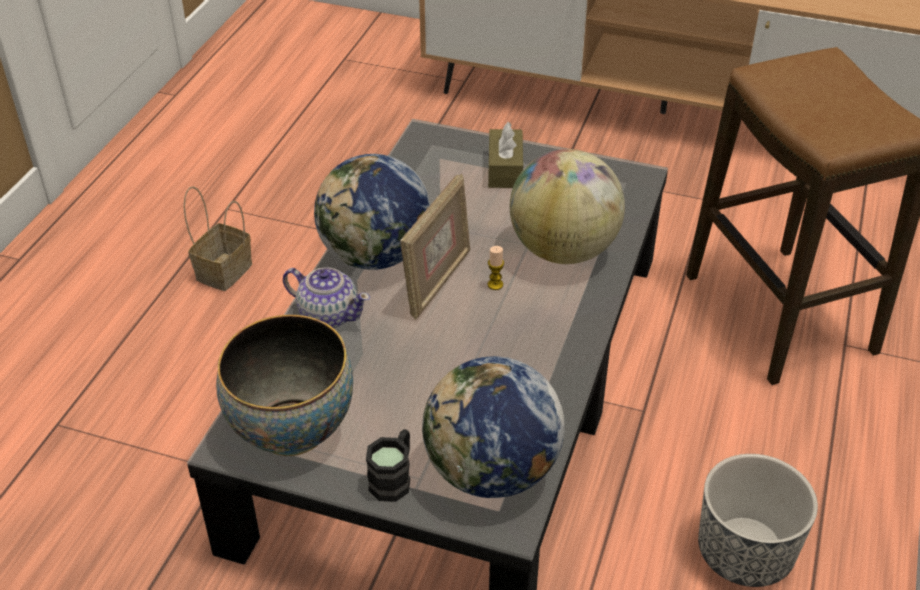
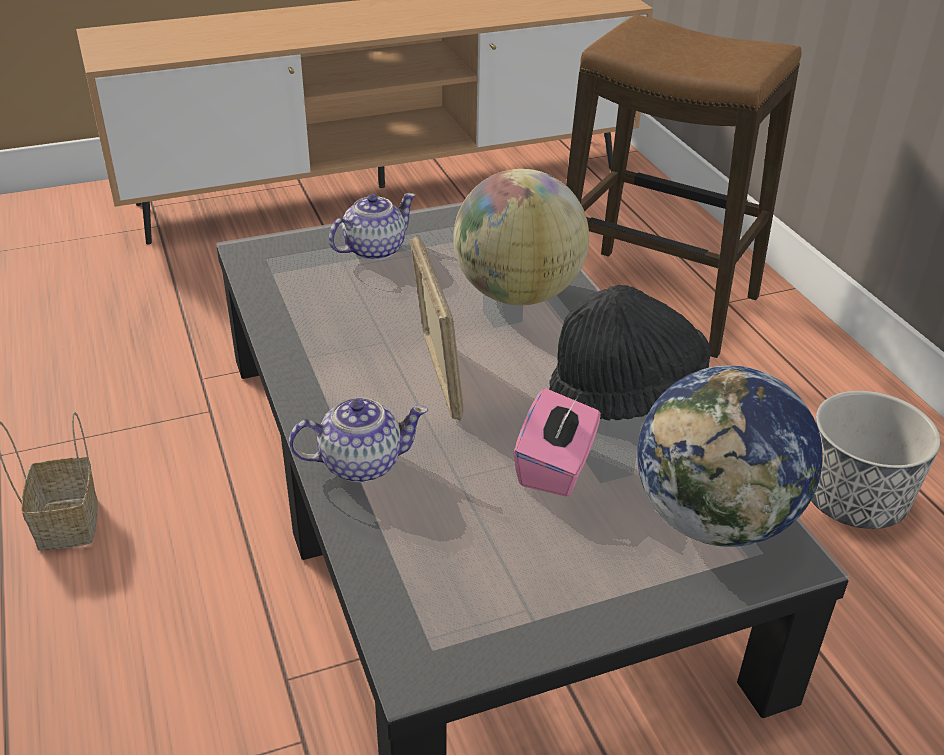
camera: 40 degrees left, 5 degrees down
(292, 430) = (470, 603): bowl -> none
(375, 256) = (340, 382): globe -> none
(394, 477) = (636, 583): black mug -> none
(437, 381) = (556, 467): none -> pink tissue box
(495, 284) = (495, 351): candle -> none
(505, 169) = (373, 250): brown tissue box -> teapot
(545, 359) = (626, 392): none -> black hat

